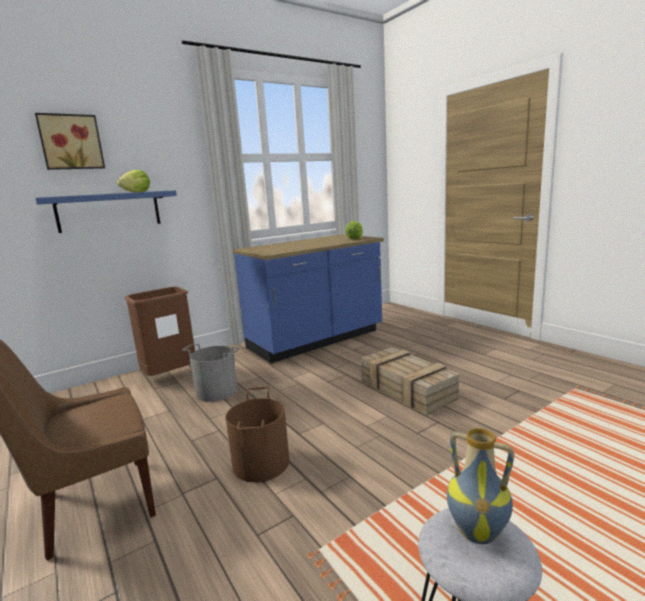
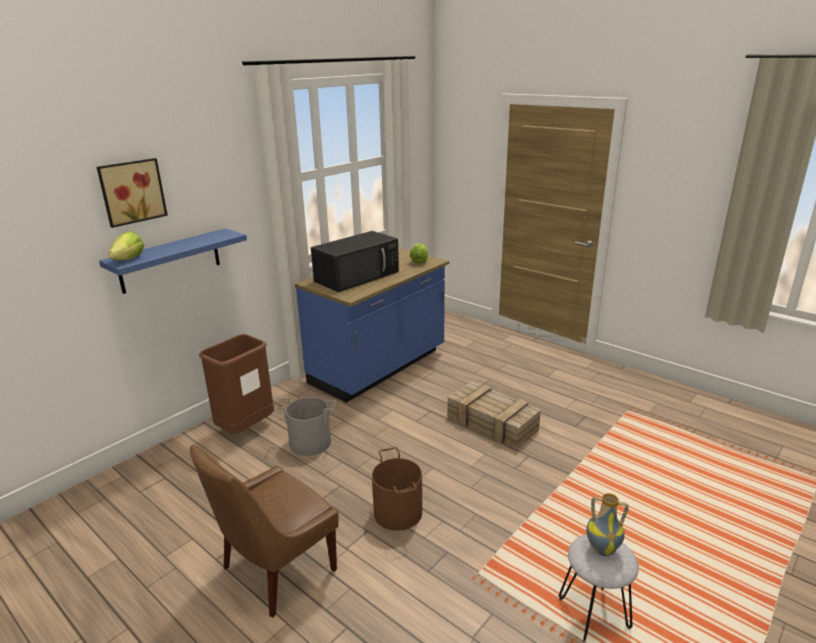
camera: 15 degrees left, 10 degrees up
(136, 192) = (203, 239): lettuce -> lettuce (129, 259)
(291, 245) = (357, 276): none -> black microwave

